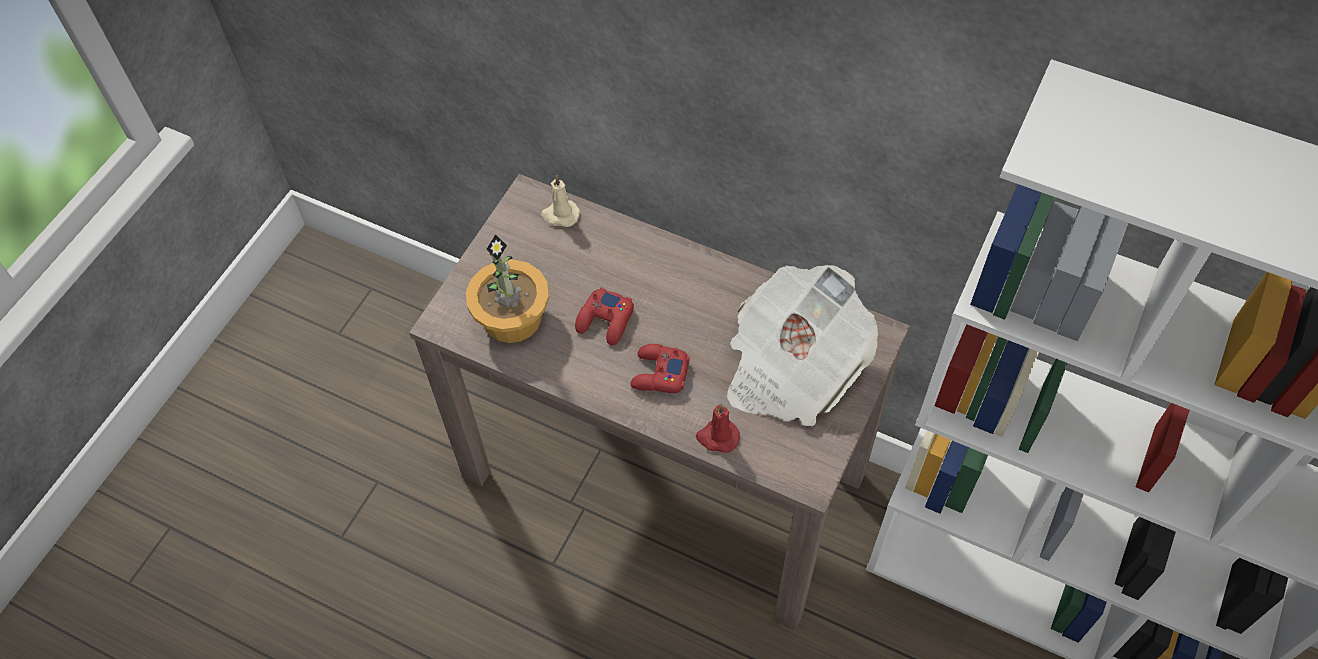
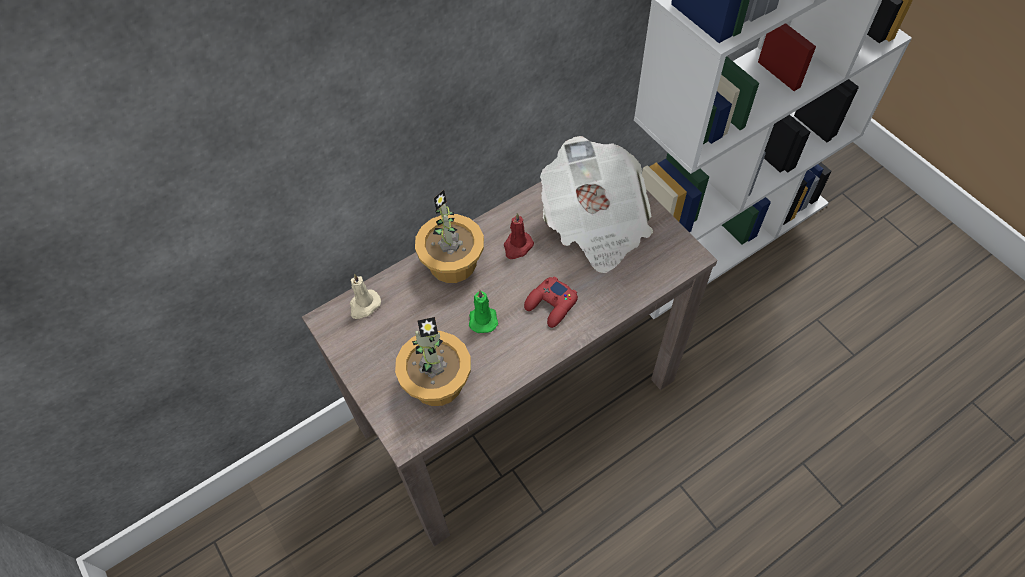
camera: 60 degrees left, 0 degrees up
(605, 321) = (483, 318): red game controller -> green candle
(656, 262) = (453, 262): none -> potted plant
(717, 437) = (625, 294): red candle -> red candle (517, 247)

